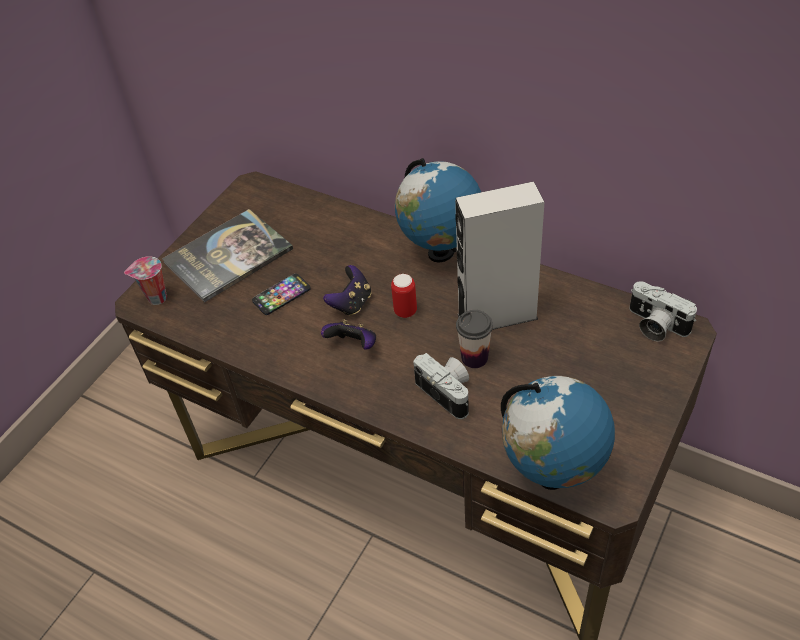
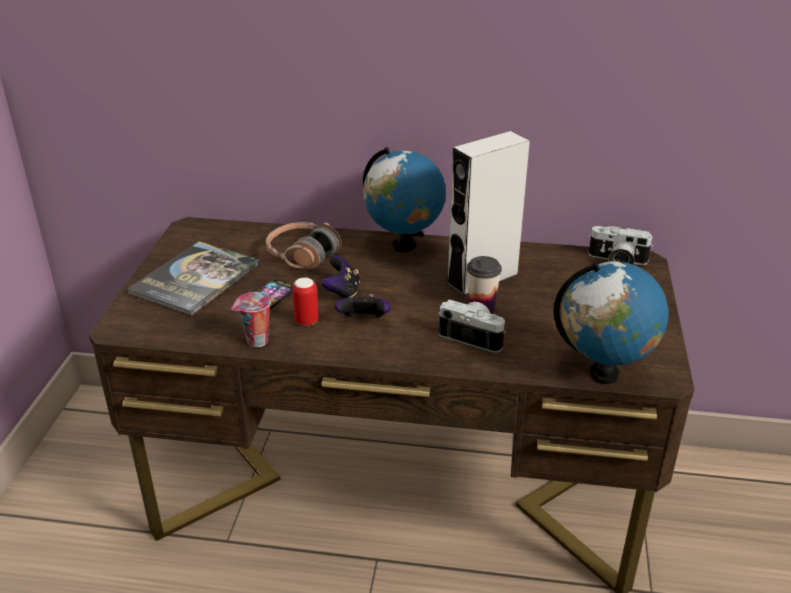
camera: 25 degrees left, 15 degrees down
(156, 299) = (135, 322): cup -> cup (256, 342)
(337, 245) = (303, 255): none -> headphones
(405, 311) = (397, 289): can -> can (306, 321)

